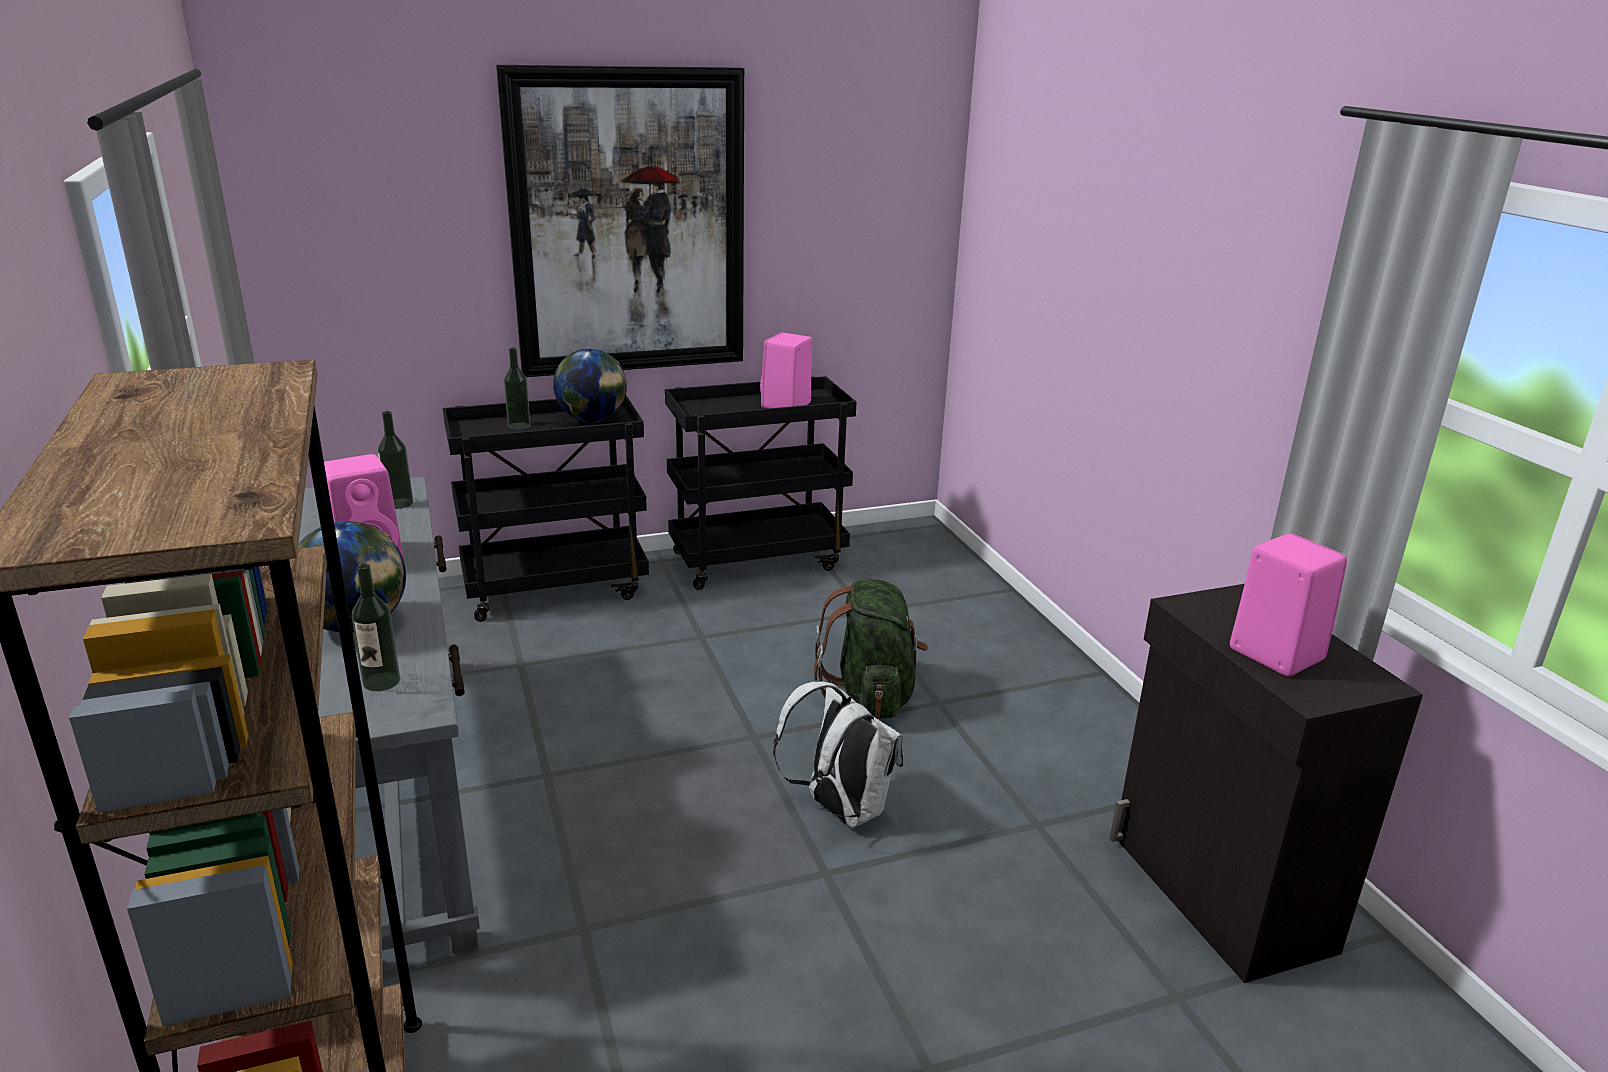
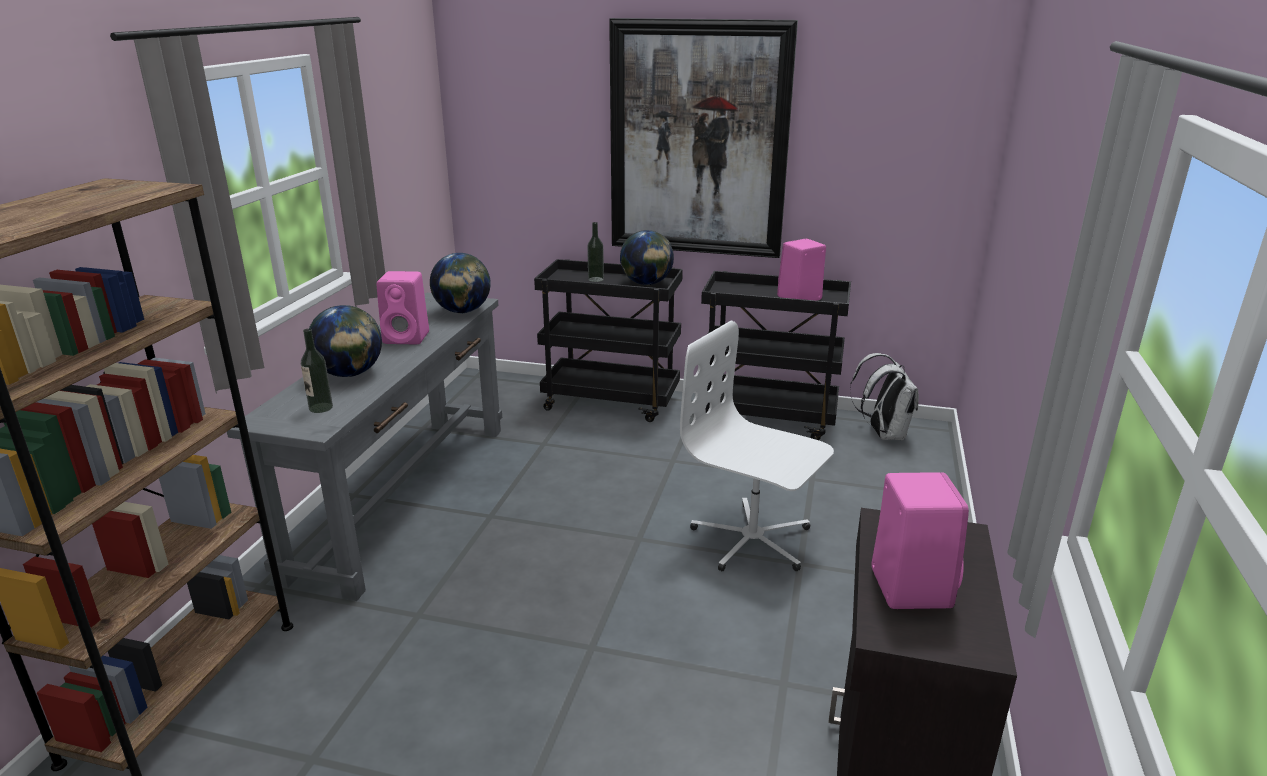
camera: 35 degrees right, 0 degrees up
(399, 503) = (462, 311): bottle -> globe
(839, 809) = (645, 609): white backpack -> white backpack (883, 434)
(871, 696) = (752, 540): green backpack -> white office chair

